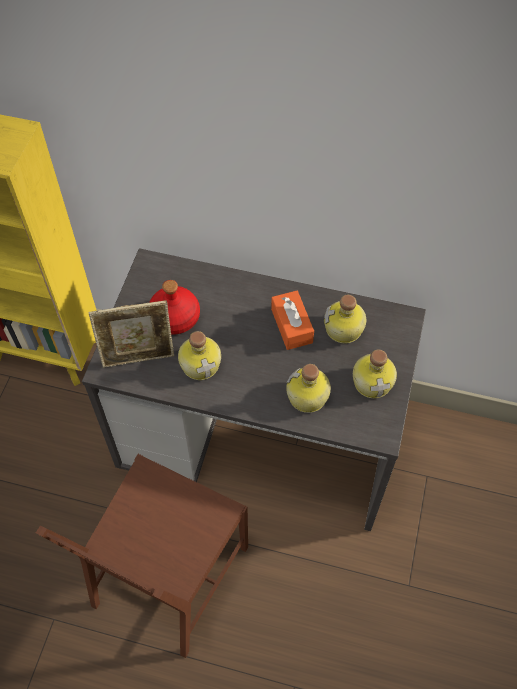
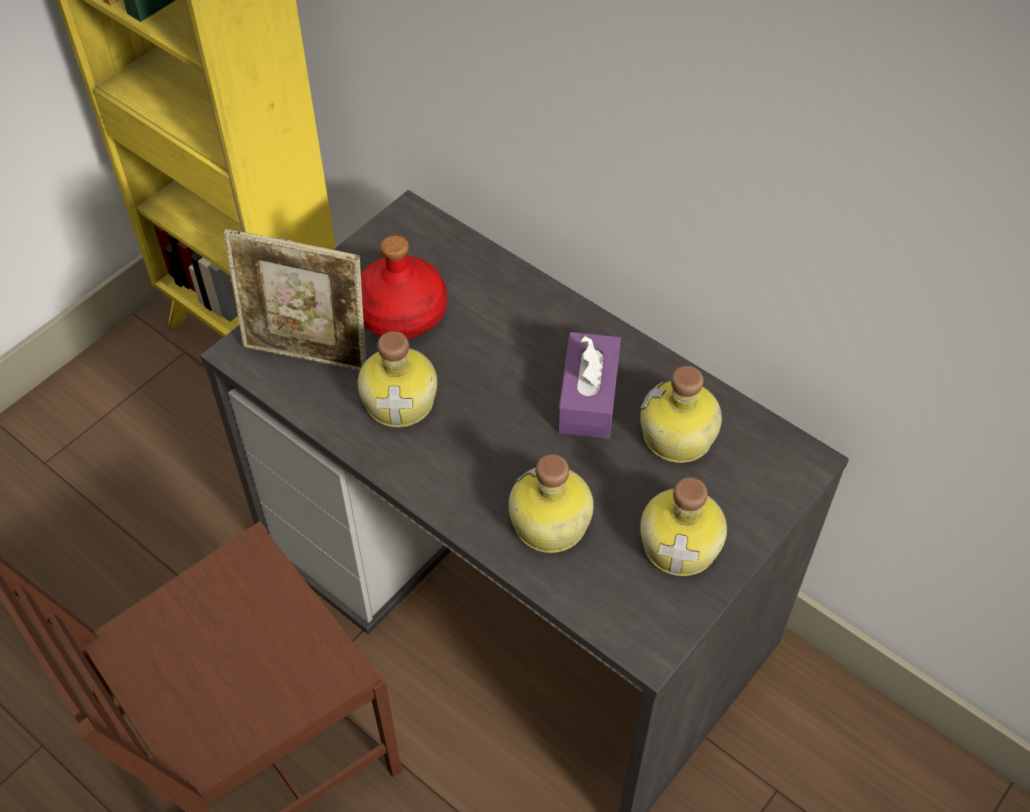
camera: 25 degrees right, 5 degrees down
(291, 326) = (588, 397): orange tissue box -> purple tissue box

